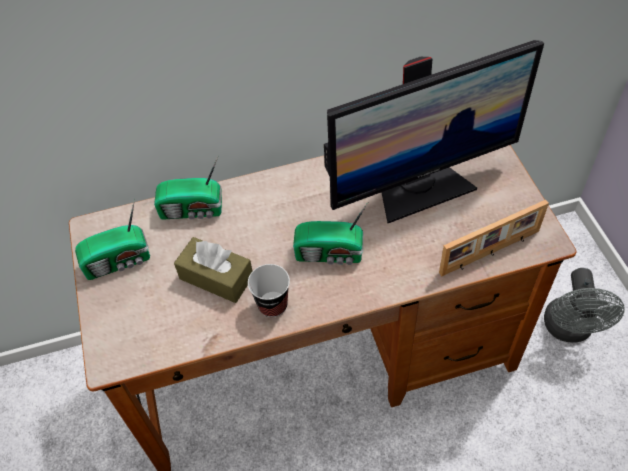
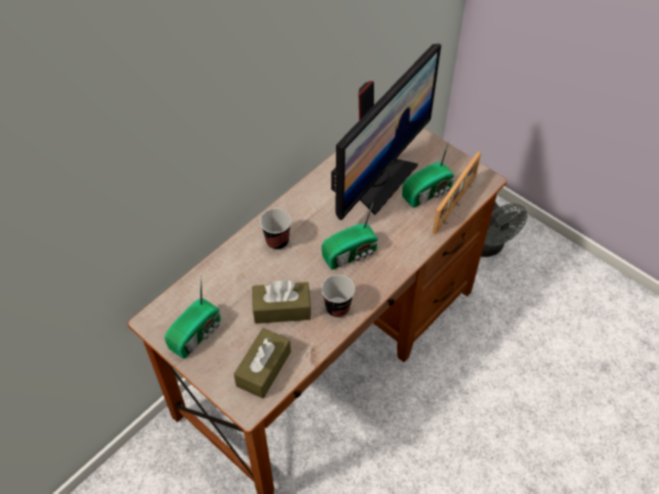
camera: 35 degrees left, 0 degrees up
(152, 330) = (263, 368): none -> brown tissue box
(193, 210) = (225, 270): radio -> radio (429, 192)
(265, 205) = (277, 241): none -> cup

